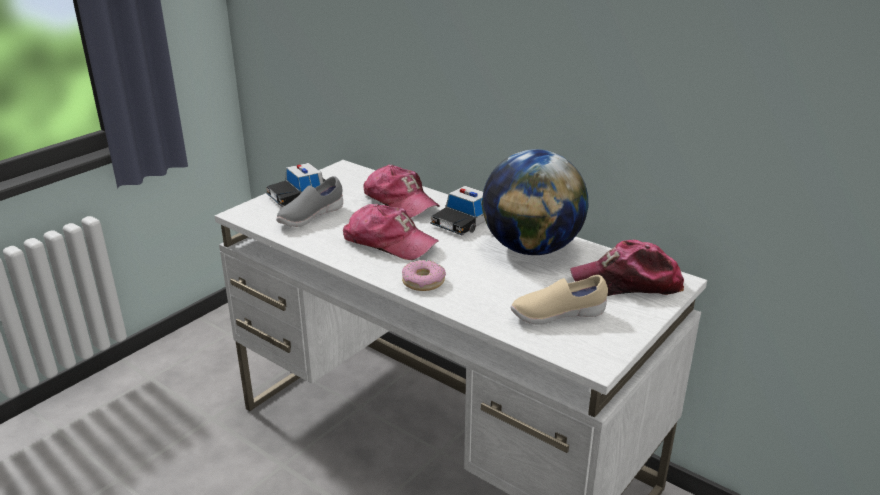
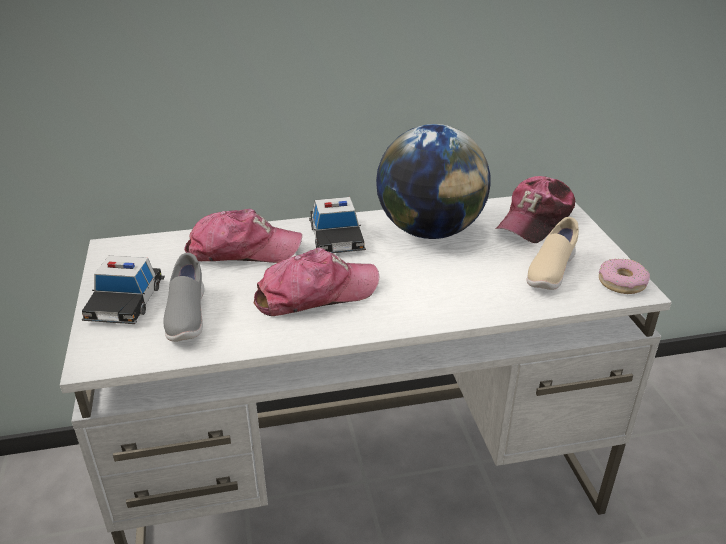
camera: 50 degrees left, 5 degrees up
(423, 281) = (416, 309): donut -> donut (621, 282)

